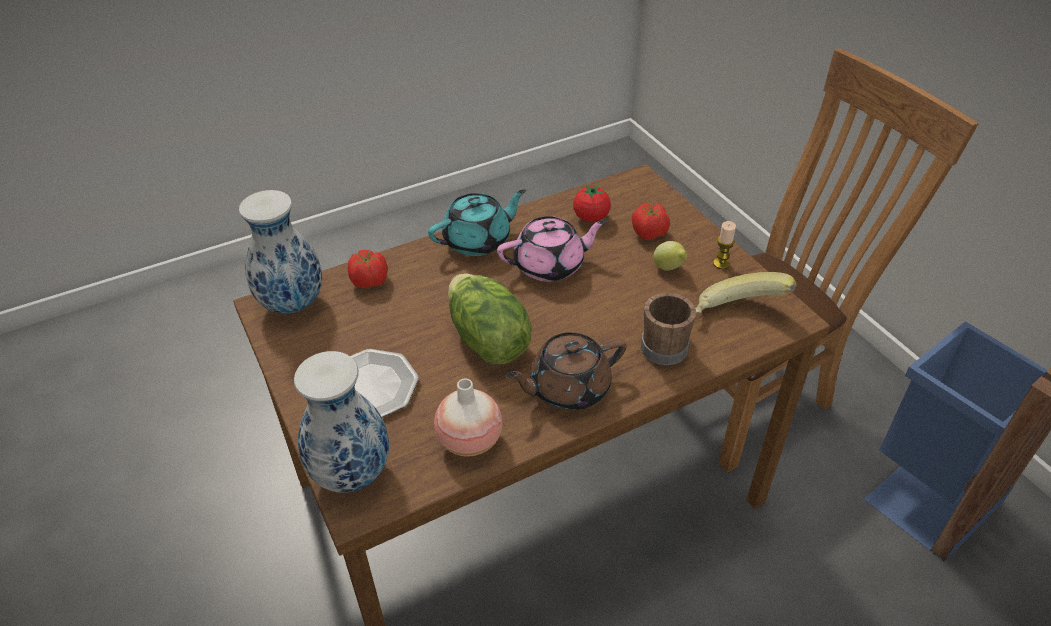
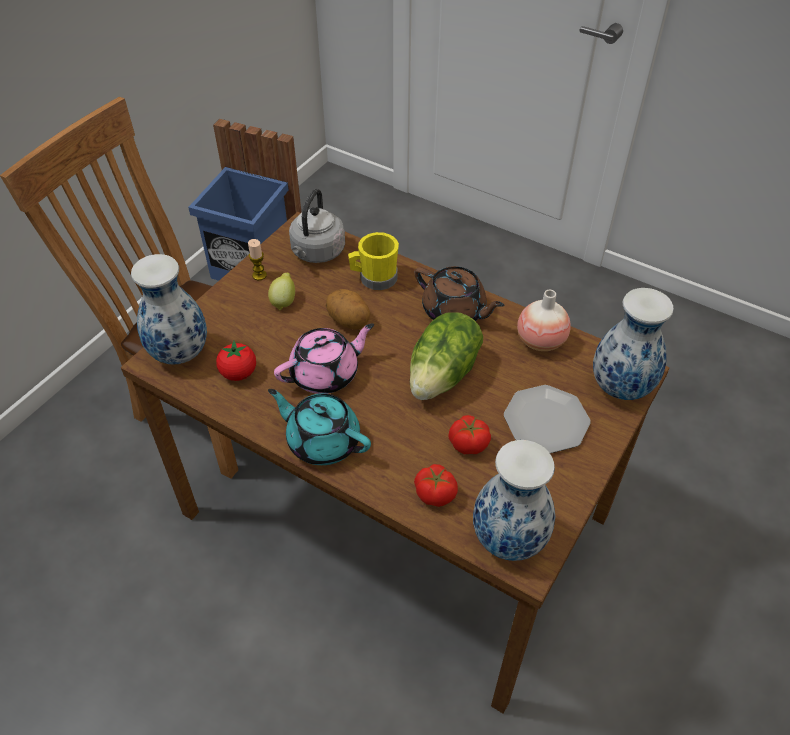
camera: 120 degrees left, 5 degrees up
(550, 265) = (326, 374): pink teapot -> pink teapot turned 105 degrees clockwise
(610, 302) = (349, 321): none -> potato
(638, 194) = (181, 353): none -> vase
(649, 233) = (241, 327): tomato -> tomato (468, 444)
(665, 344) = (374, 278): brown mug -> yellow mug
(737, 315) = (317, 253): banana -> grey kettle

